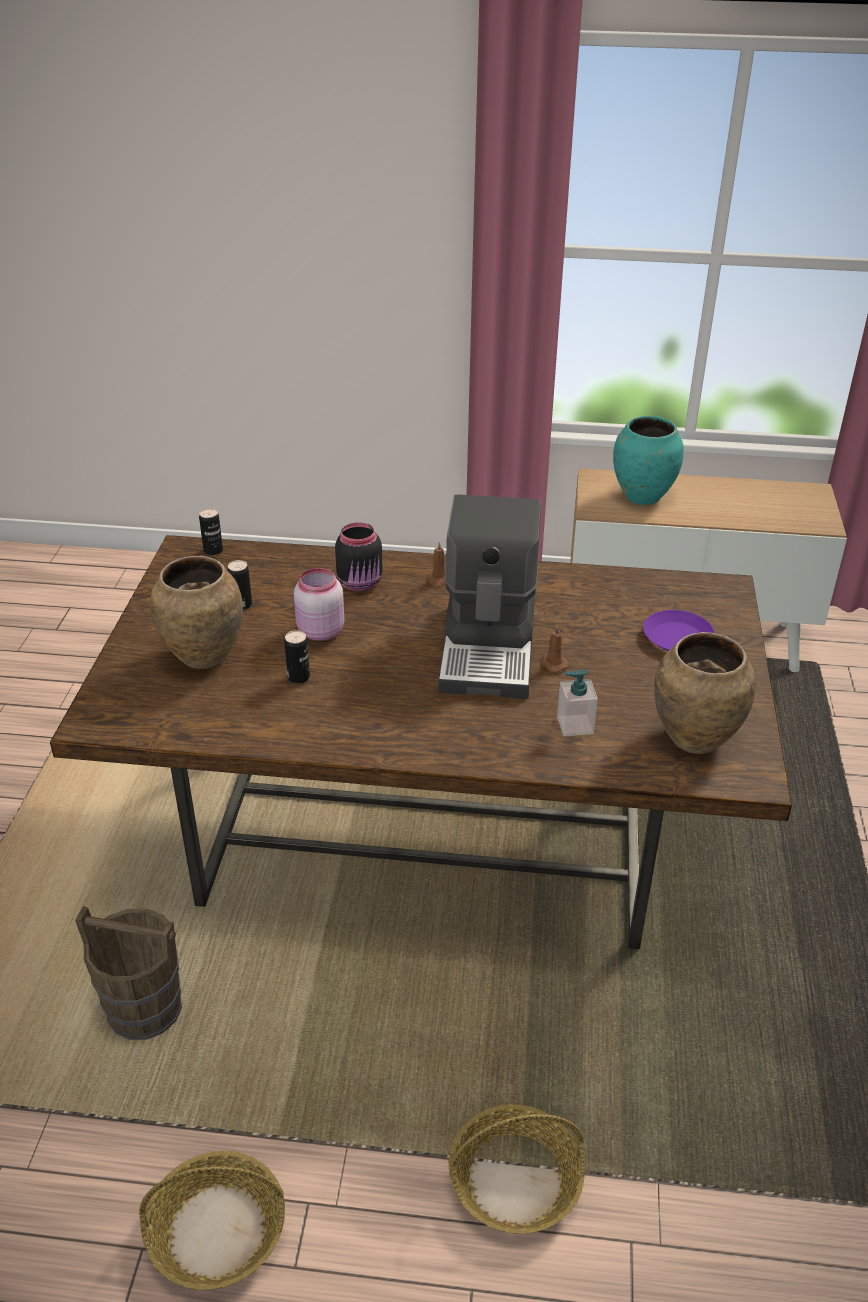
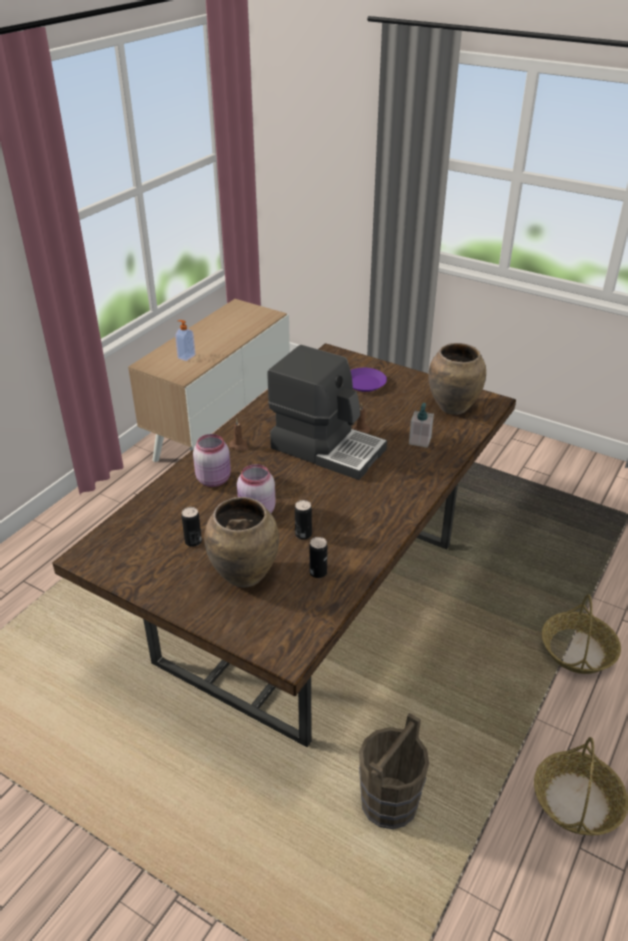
camera: 65 degrees left, 0 degrees up
(213, 551) = (104, 540): can -> can (318, 572)
(361, 583) = (214, 479): black jar -> pink jar
(642, 497) = (186, 356): turquoise vase -> soap dispenser

